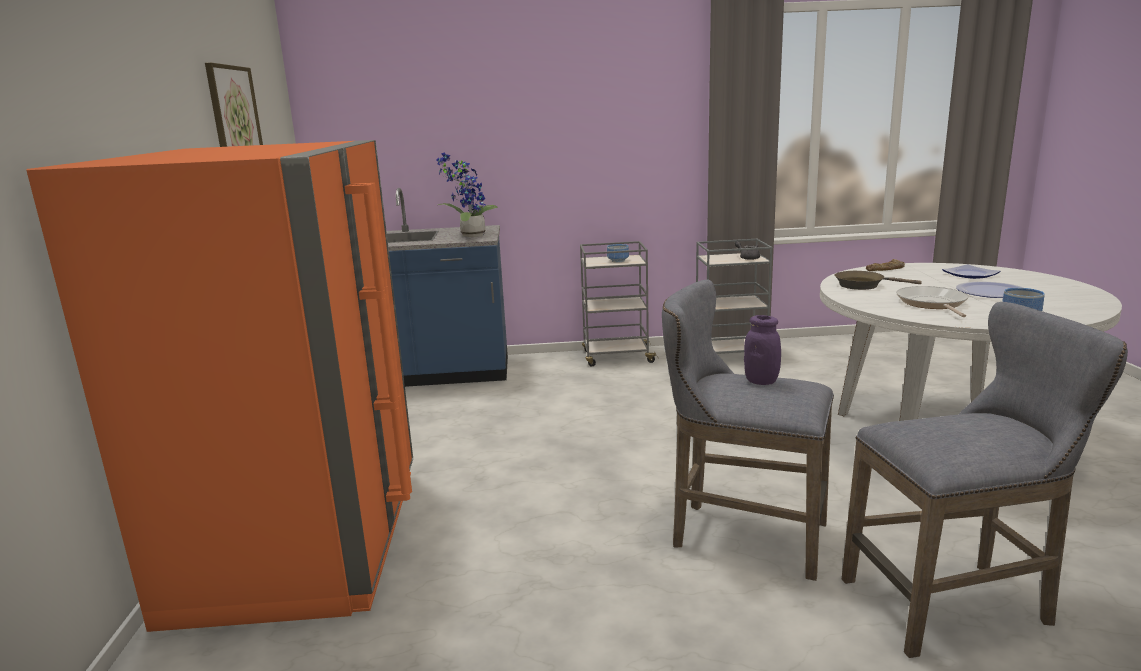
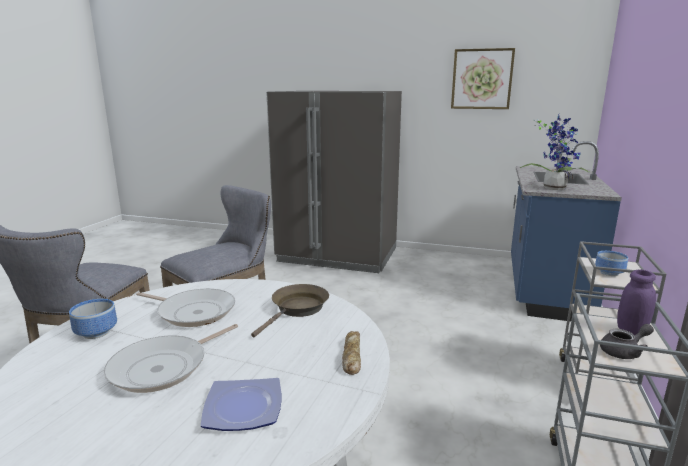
camera: 110 degrees right, 0 degrees up
(305, 540) = (338, 255): orange fridge -> grey fridge
(761, 381) = (215, 252): purple jar -> purple jar (631, 331)
(991, 292) = (164, 367): plate -> frying pan

